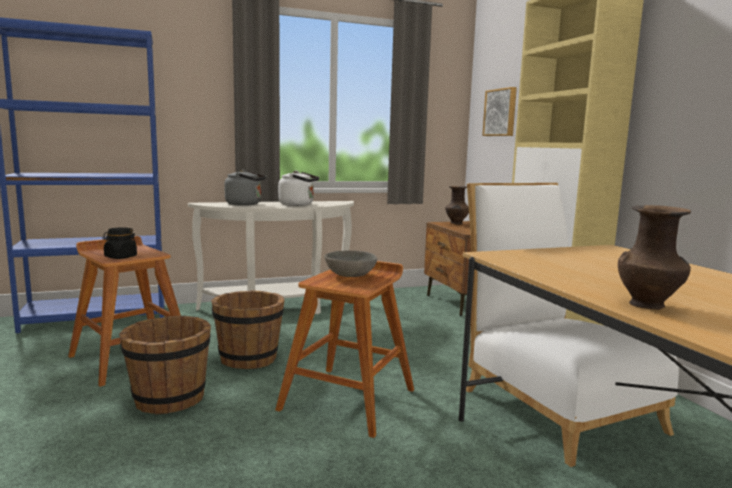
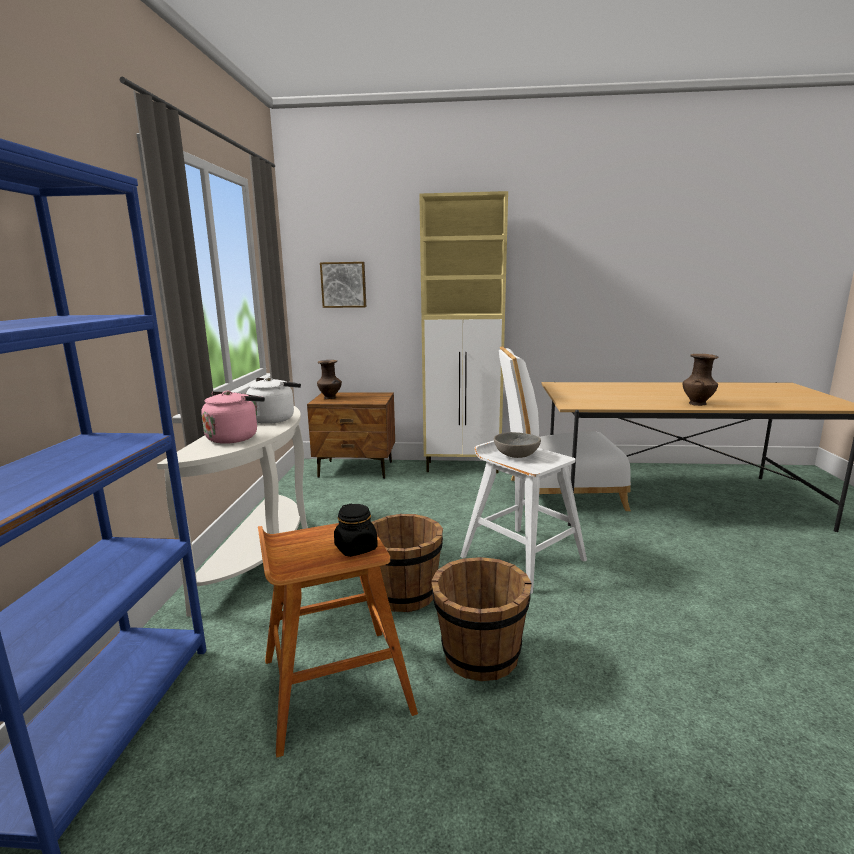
camera: 65 degrees left, 5 degrees up
(246, 204) = (234, 437): grey kettle -> pink kettle
(349, 399) = (521, 557): brown stool -> white stool

